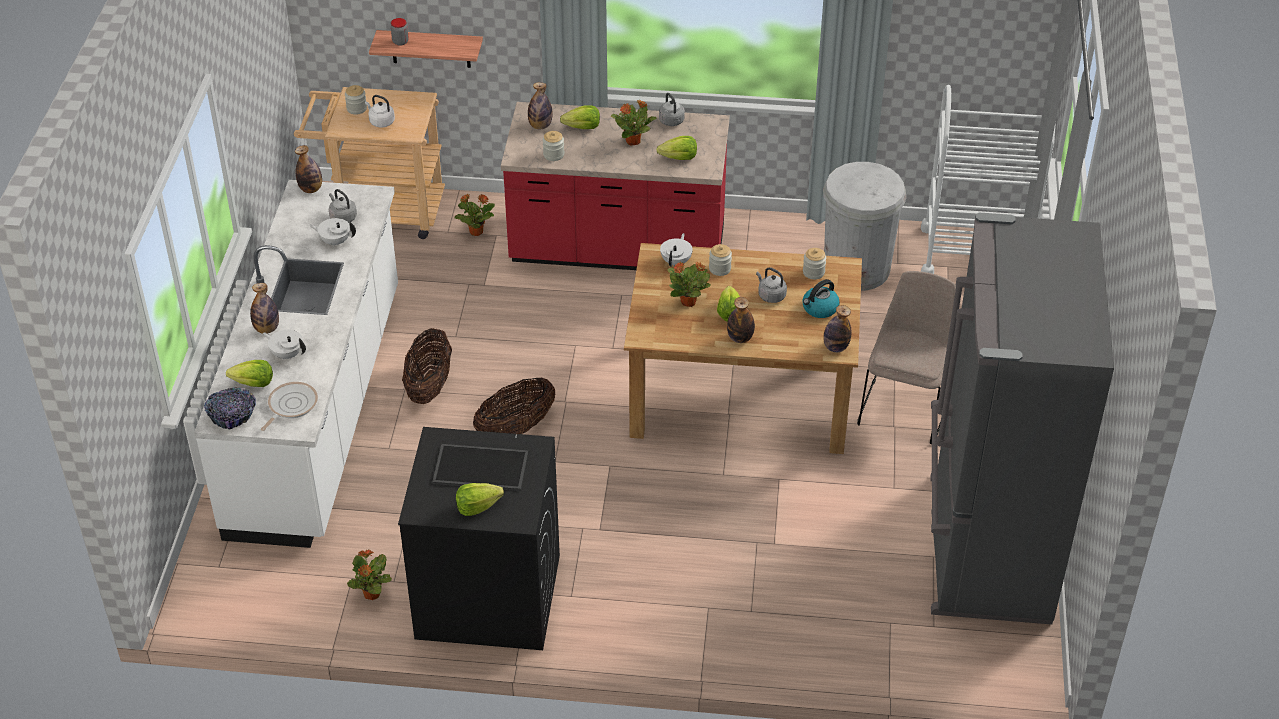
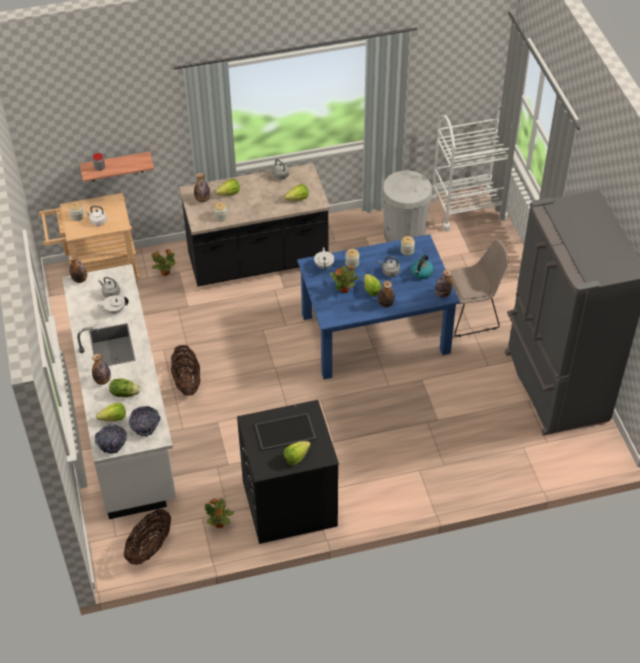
camera: 20 degrees left, 5 degrees up
(287, 354) = (124, 393): white teapot -> lettuce
(290, 405) = (145, 426): frying pan -> bowl
(516, 429) = (253, 394): basket -> basket (150, 547)
(617, 249) = (258, 260): red counter -> black counter
(633, 141) = (265, 195): potted plant -> none
(742, 393) = (375, 332): brown dining table -> blue dining table
(905, 407) = (471, 314): beige chair -> beige chair turned 75 degrees clockwise

